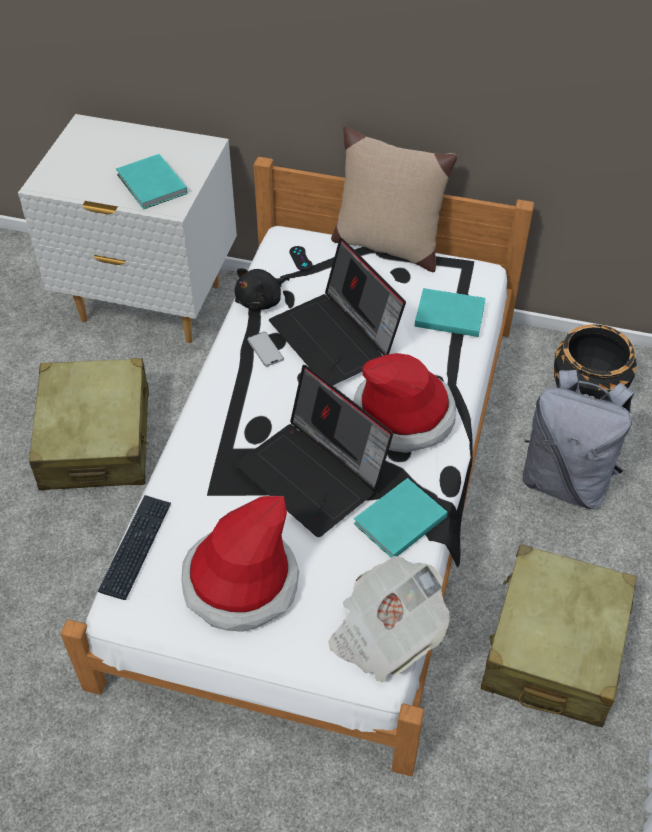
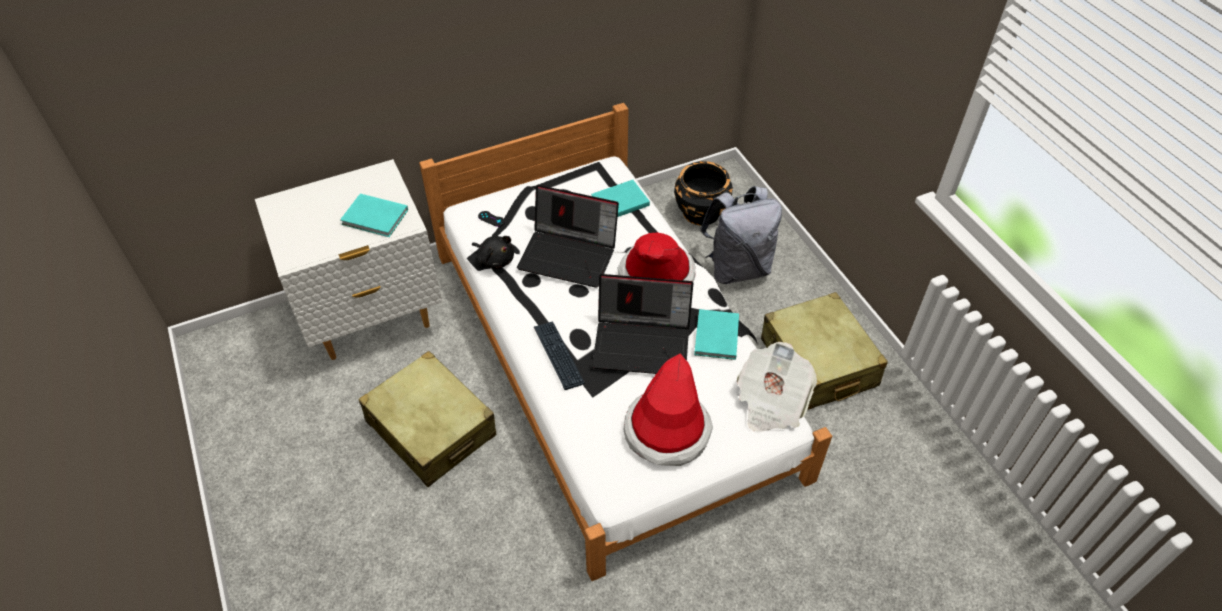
camera: 40 degrees left, 0 degrees up
(136, 547) = (584, 456): keyboard -> keyboard (558, 355)
(261, 300) = (495, 260): black plush toy -> black plush toy turned 60 degrees counterclockwise
(265, 350) = (532, 288): phone -> none
(386, 245) = (536, 180): beige pillow -> none

